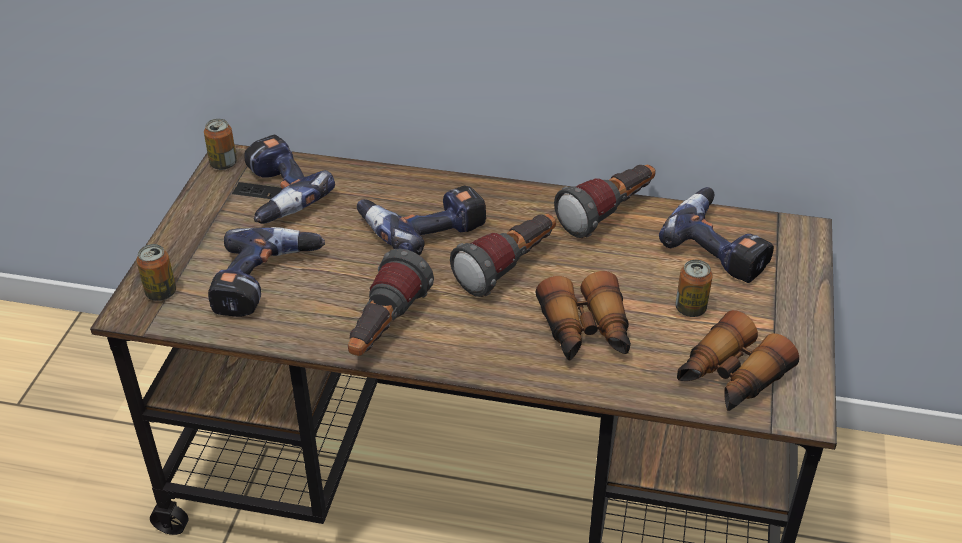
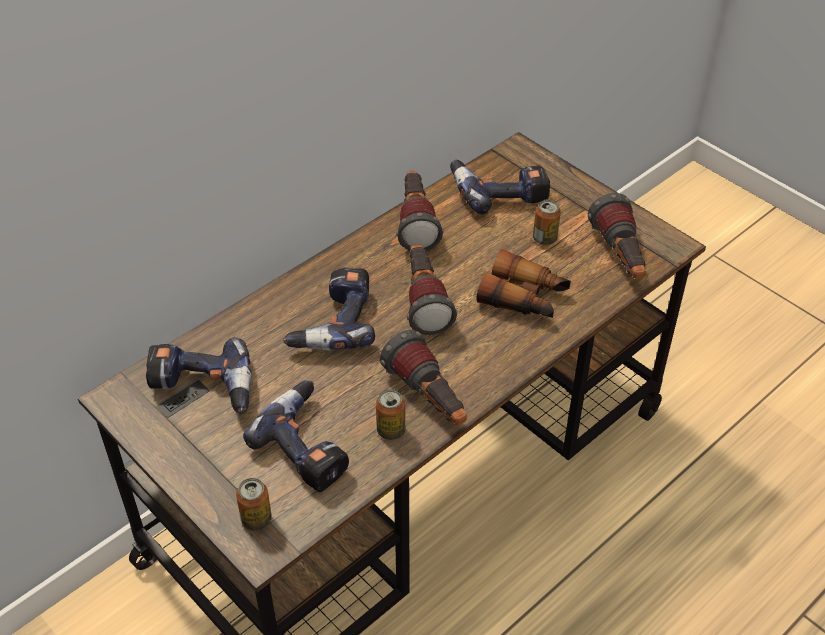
camera: 55 degrees left, 5 degrees up
(223, 164) = (119, 405): can -> can (391, 430)
(729, 378) = (620, 257): binoculars -> flashlight

